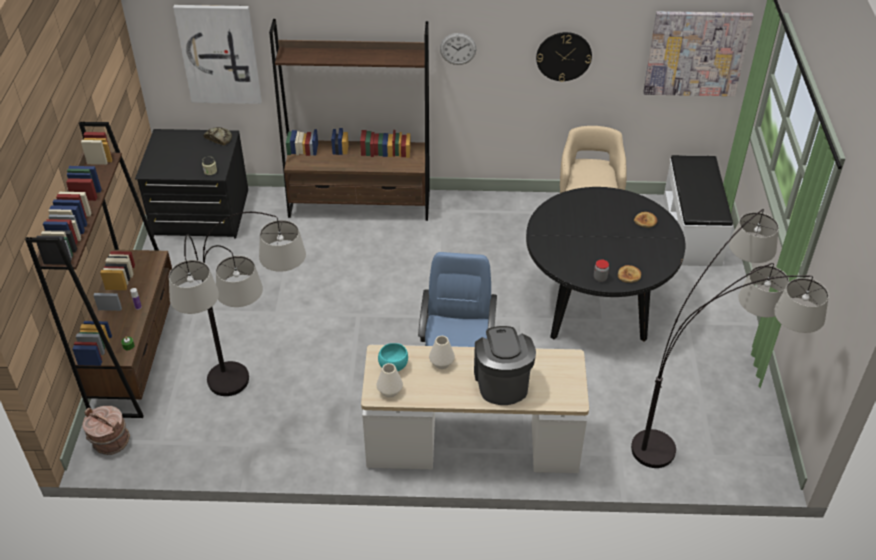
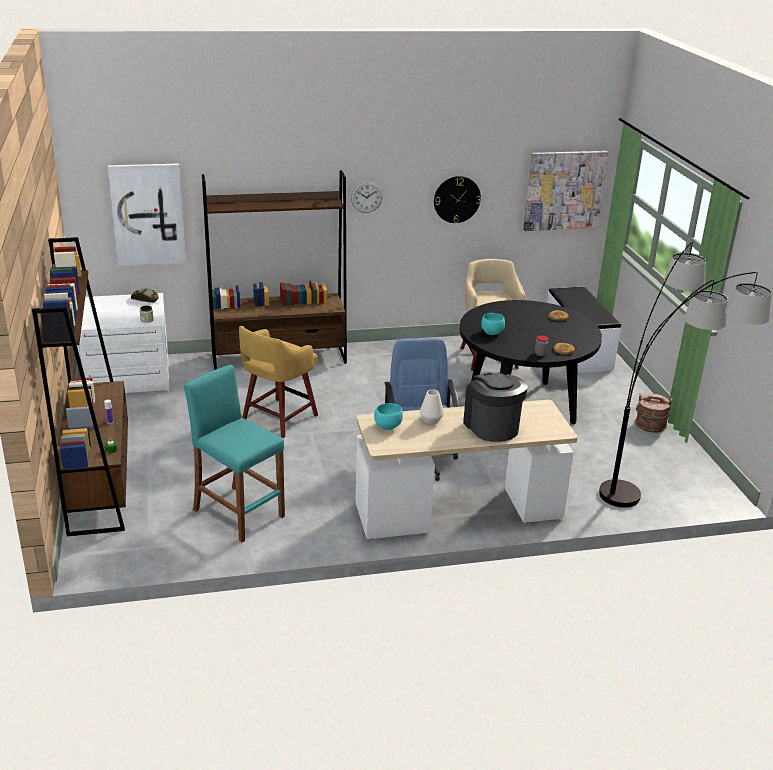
camera: 15 degrees left, 15 degrees down
(110, 442) = (97, 553): brown bucket -> brown bucket (650, 426)
(200, 213) = (127, 377): black dresser -> white dresser
(254, 412) = (238, 513): floor lamp -> turquoise stool
(331, 291) = (278, 419): none -> yellow stool
(390, 391) = (393, 443): white vase -> none
(558, 238) = (491, 333): none -> turquoise bowl

